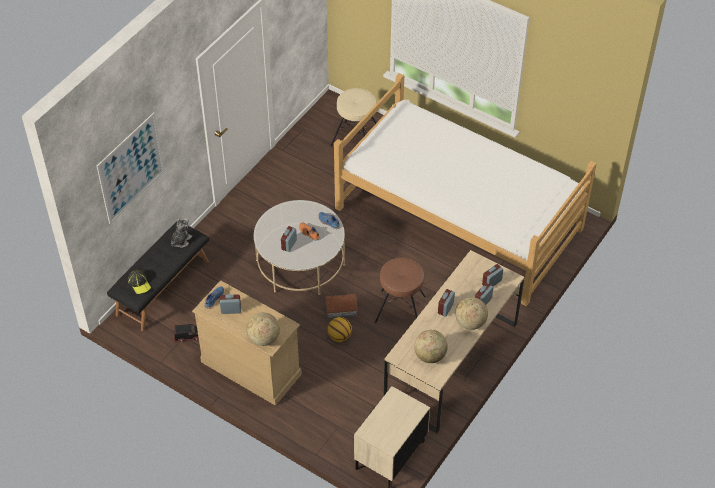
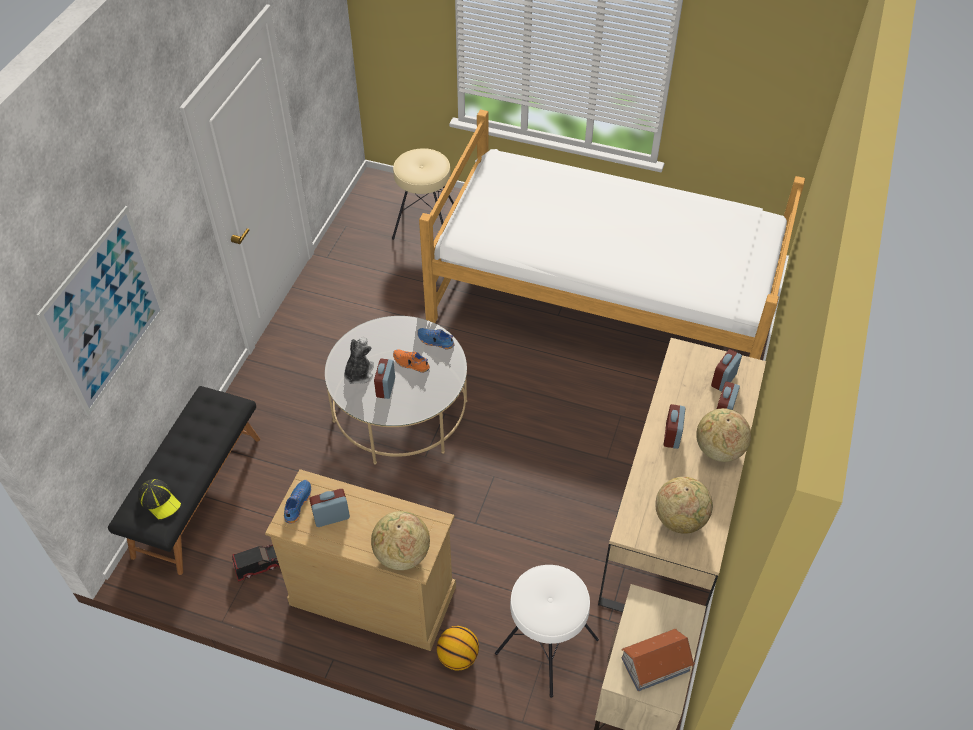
camera: 15 degrees left, 0 degrees up
(181, 240) = (212, 416): plush toy -> plush toy (358, 373)
(339, 336) = (494, 511): basketball -> basketball (458, 656)
(340, 309) = (482, 468): toy house -> toy house (654, 664)
(344, 418) = (546, 645): none -> white stool
(400, 309) = (570, 449): brown stool -> none

